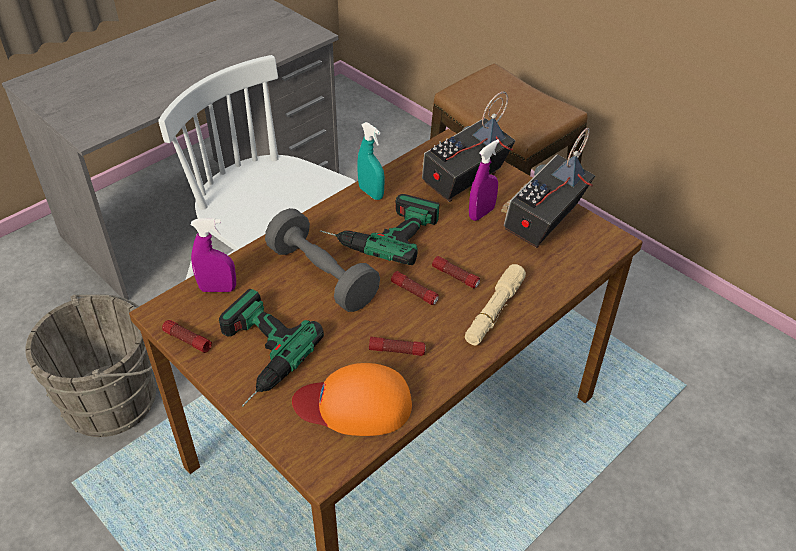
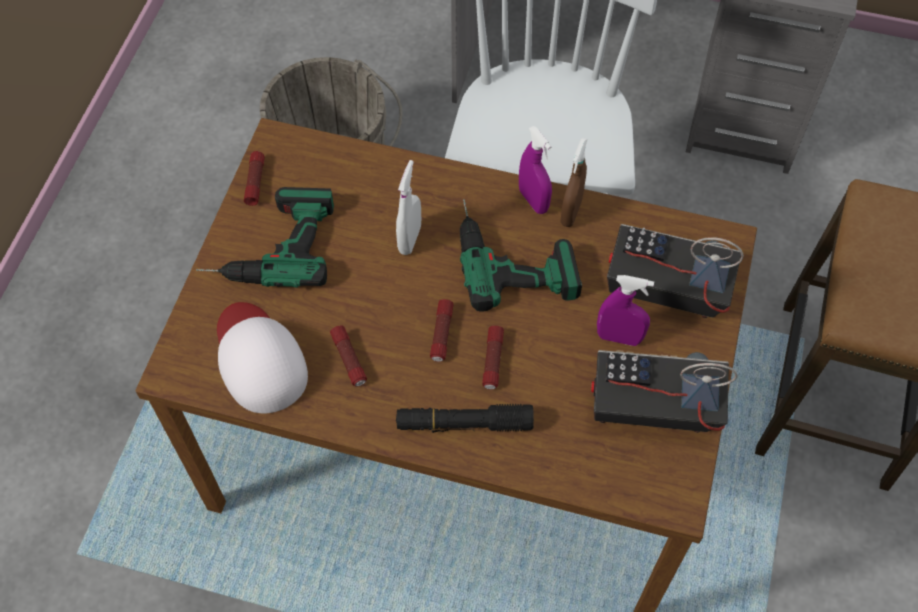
camera: 60 degrees right, 15 degrees up
(218, 289) = (333, 165): purple spray bottle -> purple spray bottle (533, 200)
(322, 276) = (410, 239): grey dumbbell -> white spray bottle
(354, 405) = (259, 359): orange cap -> white cap
(371, 193) = (571, 212): turquoise spray bottle -> brown spray bottle
(494, 311) = (464, 424): beige flashlight -> black flashlight

